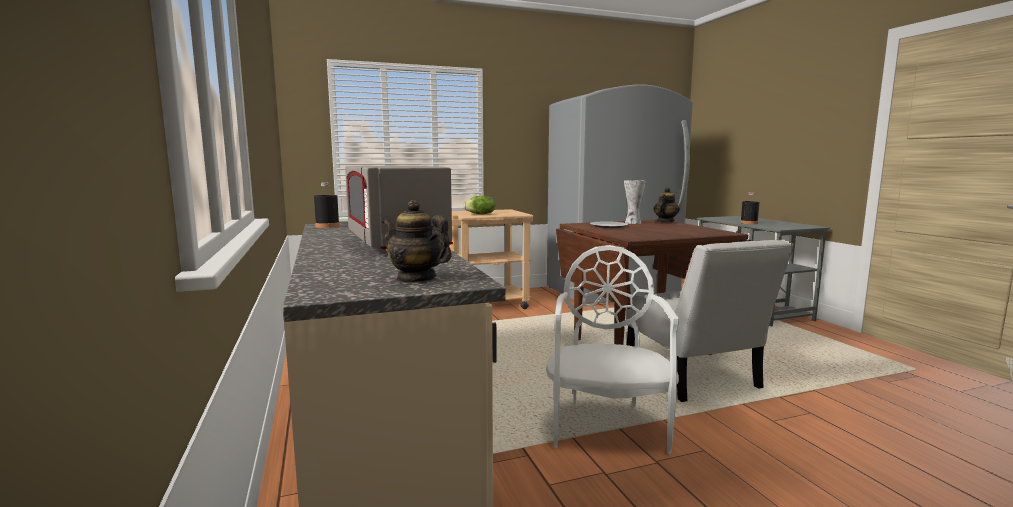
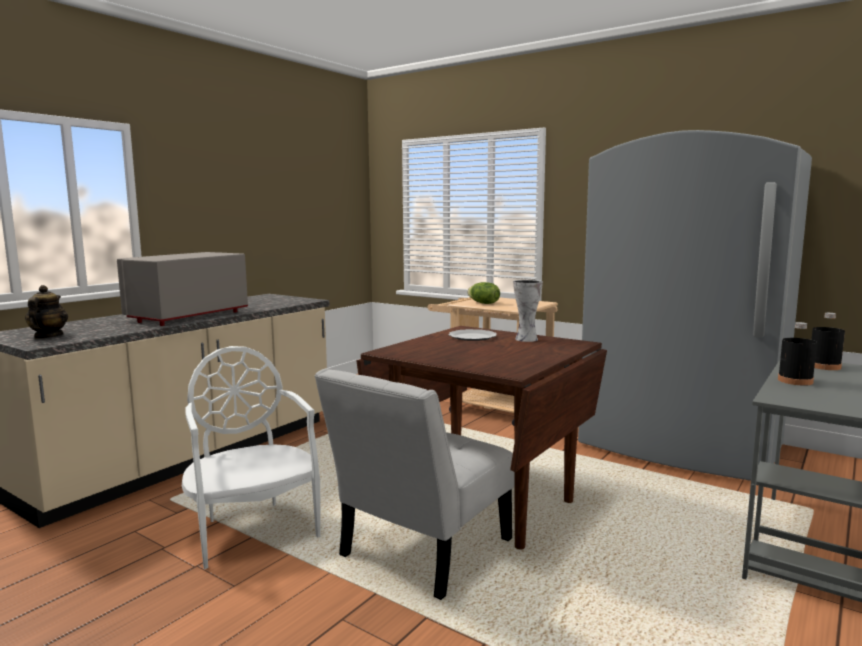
camera: 55 degrees right, 0 degrees up
(327, 226) = (261, 297): black bottle -> black bottle (824, 366)
(608, 425) = (253, 530): white chair -> white chair turned 90 degrees counterclockwise
(665, 221) = (574, 346): teapot -> none

